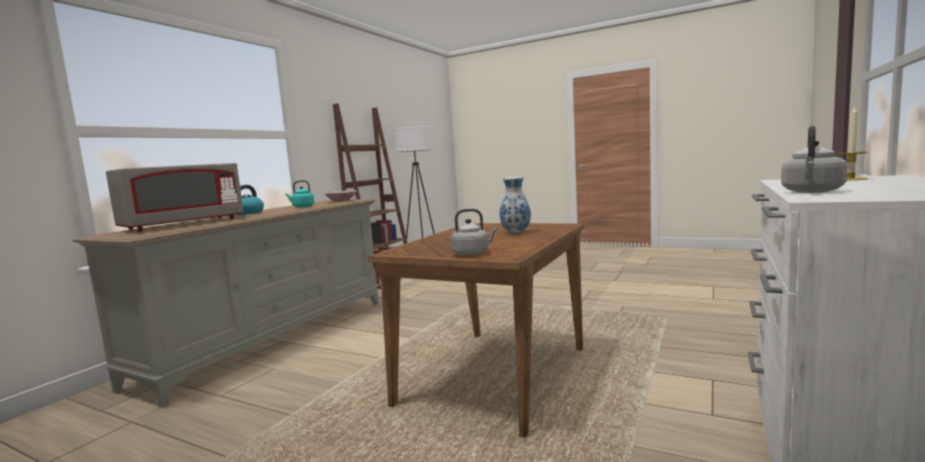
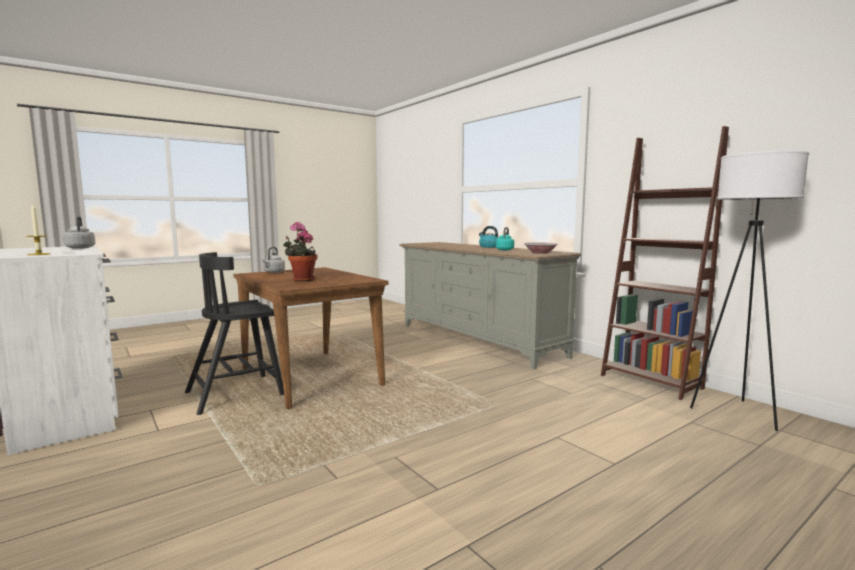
camera: 115 degrees right, 0 degrees up
(183, 224) = (450, 244): grey microwave -> none
(516, 232) = (301, 280): vase -> potted plant
(594, 390) = (237, 393): none -> black chair

